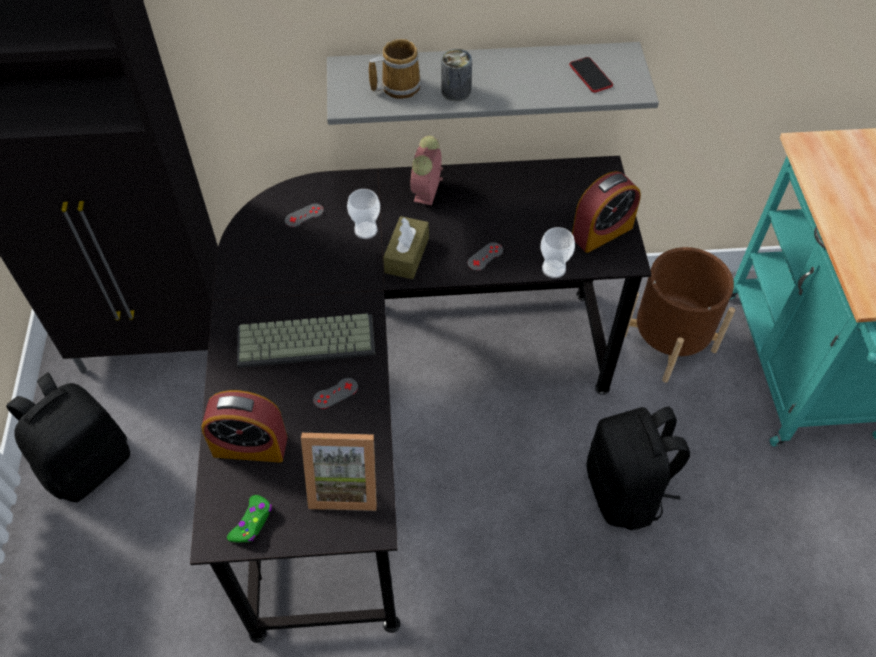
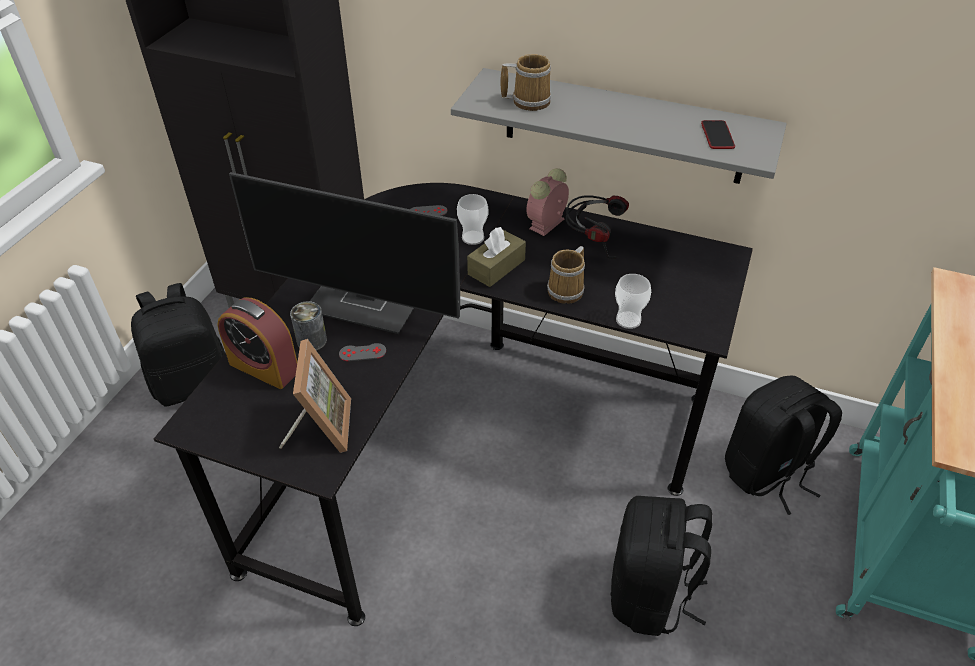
camera: 25 degrees right, 10 degrees down
(252, 522) = (224, 427): green game controller -> none
(307, 339) = (367, 303): keyboard -> monitor
(344, 484) = (320, 427): picture frame -> picture frame turned 120 degrees counterclockwise
(456, 91) = (578, 116): can -> can (312, 340)
(480, 198) = (593, 243): none -> headphones
(485, 256) = (568, 290): grey game controller -> mug
(602, 232) = (696, 305): alarm clock -> none
(668, 342) = (767, 472): brown planter -> black backpack

